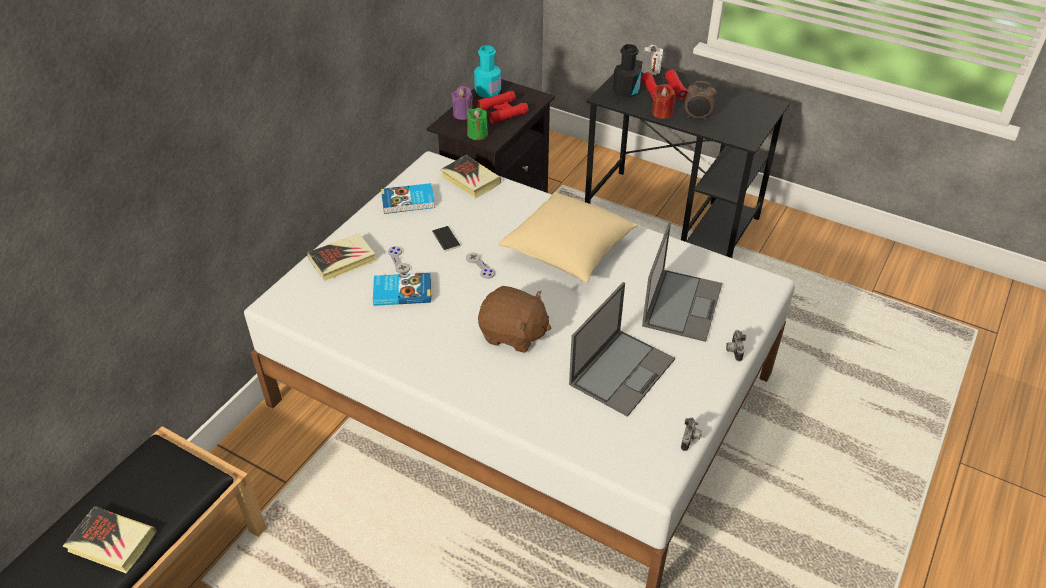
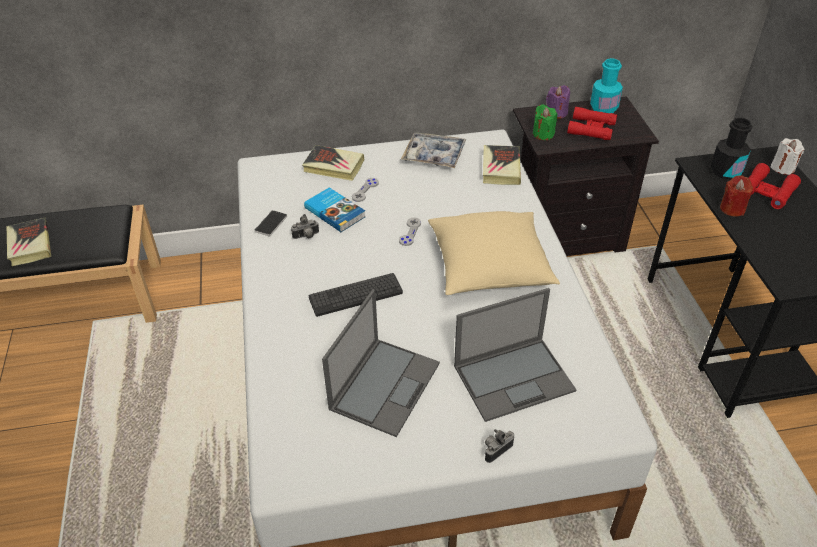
camera: 50 degrees right, 0 degrees up
(408, 201) = (434, 156): book -> tray
(446, 239) = (417, 198): phone -> phone (271, 224)
(513, 334) = (355, 295): brown plush toy -> keyboard
(622, 371) = (385, 385): laptop -> laptop turned 60 degrees counterclockwise
(690, 439) = (349, 479): camera -> camera (306, 236)
(697, 117) = (764, 233): alarm clock -> none

